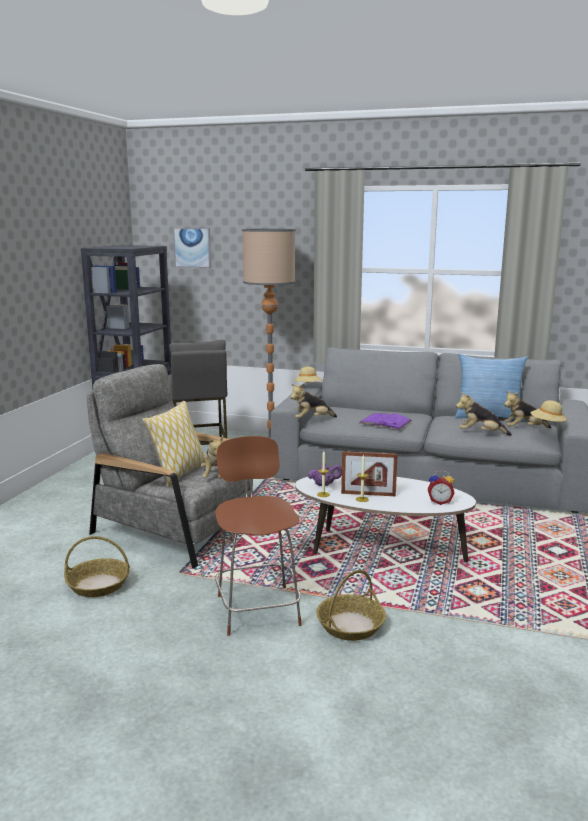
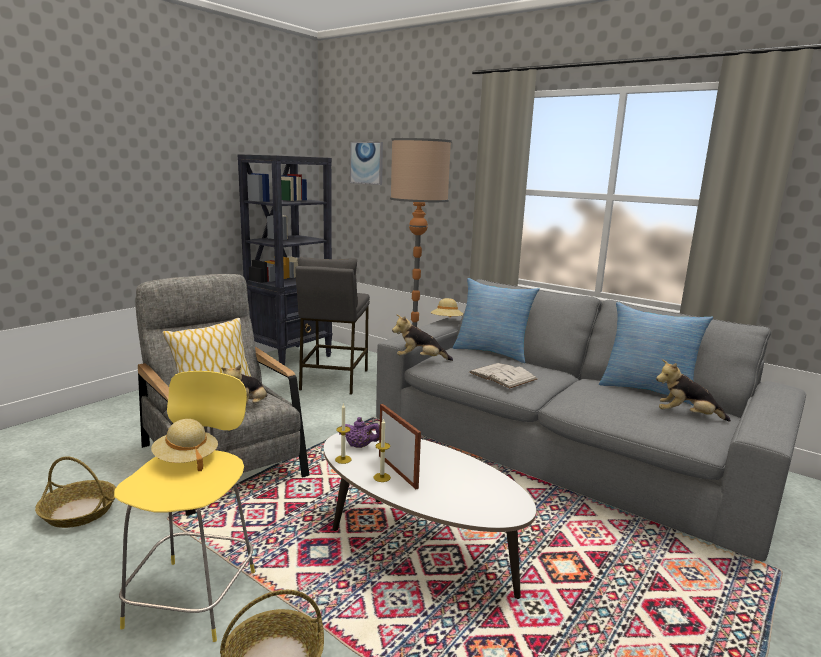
camera: 20 degrees right, 0 degrees up
(257, 608) = (195, 595): brown stool -> yellow stool
(357, 407) = (492, 352): none -> pillow
(368, 494) = (397, 471): picture frame -> picture frame turned 150 degrees counterclockwise
(385, 422) = (502, 376): purple book -> white book
(440, 502) = (480, 505): alarm clock -> none
(480, 433) = (614, 412): plush toy -> none
(547, 424) = (712, 417): beige hat -> beige hat (186, 459)

